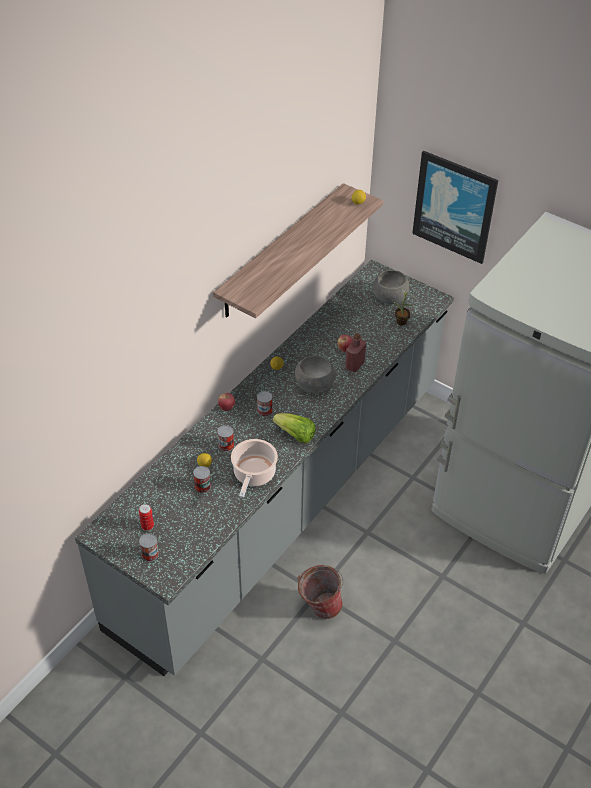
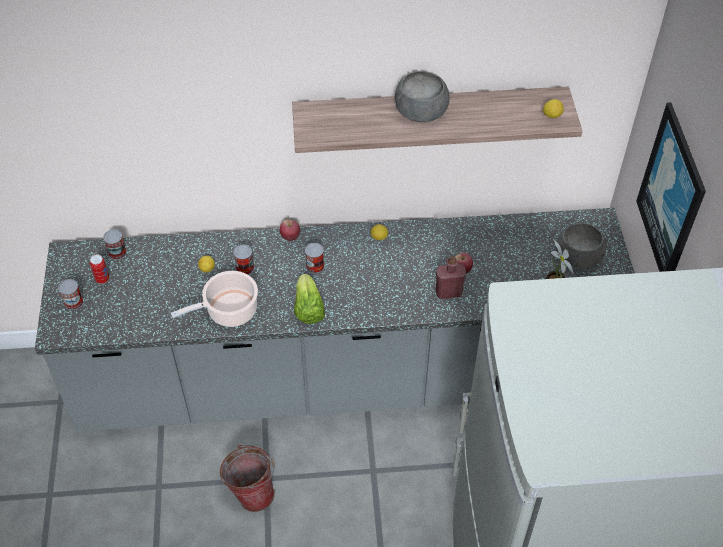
camera: 50 degrees right, 5 degrees up
(202, 486) = (181, 285): can -> can (117, 252)
(314, 384) = (388, 279): grey bowl -> grey bowl (420, 111)

